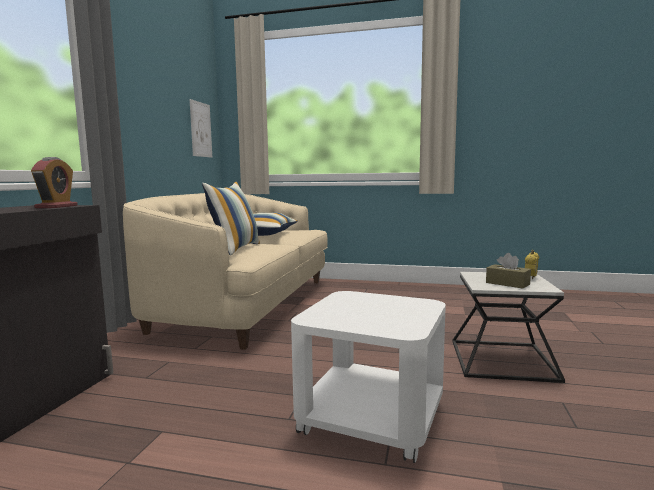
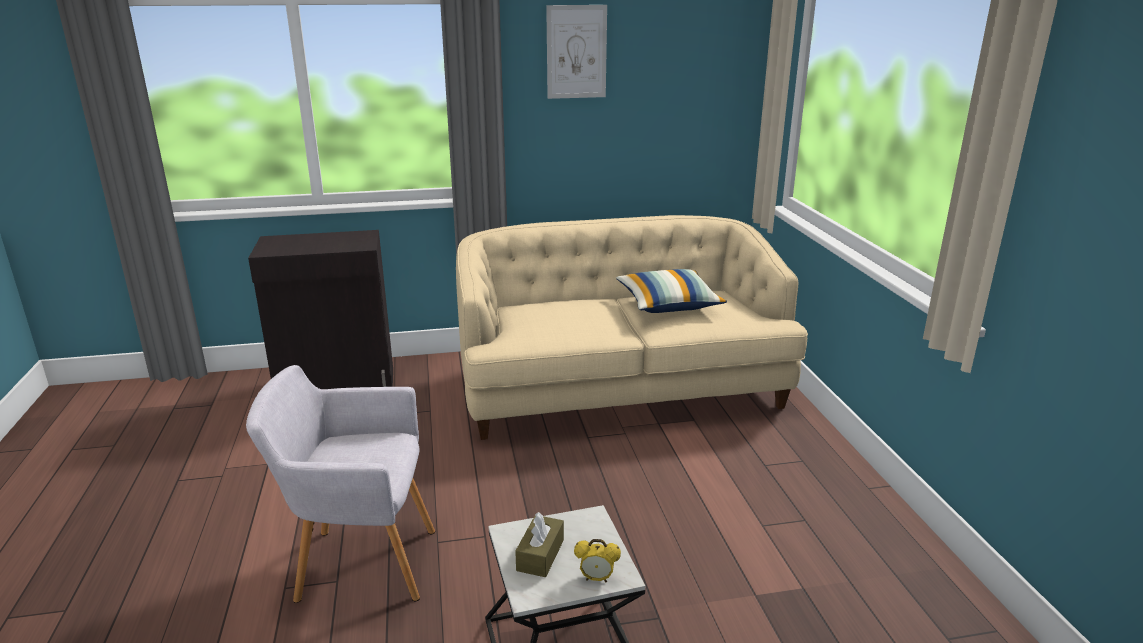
camera: 65 degrees right, 15 degrees up
(57, 206) = (345, 246): alarm clock -> none
(201, 129) = (703, 110): picture -> picture (576, 52)
(235, 249) = (543, 322): pillow -> none
(371, 418) = (359, 563): white side table -> grey armchair

